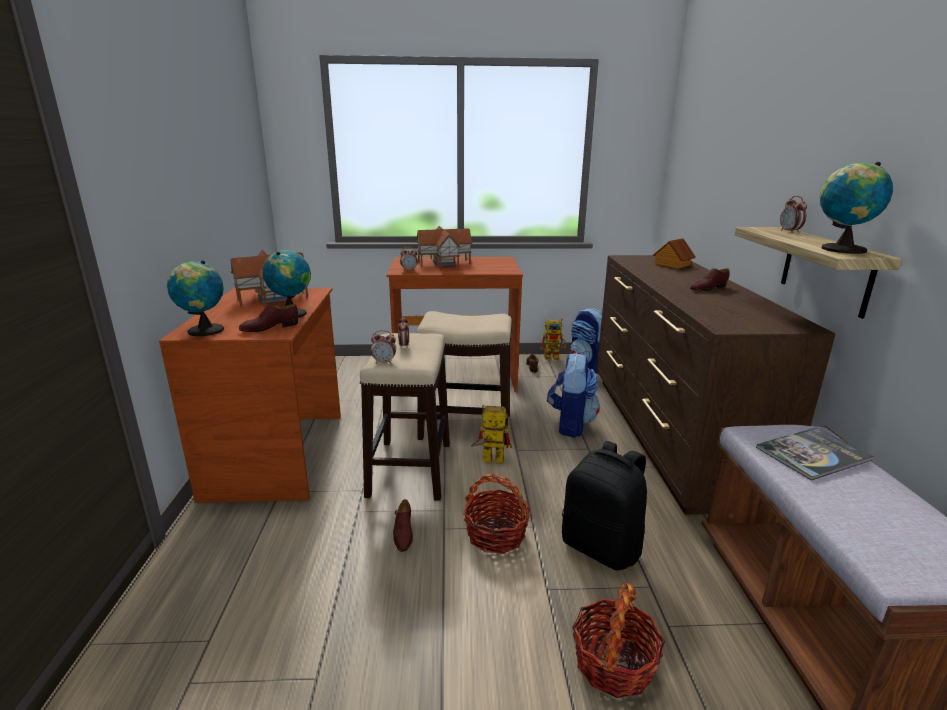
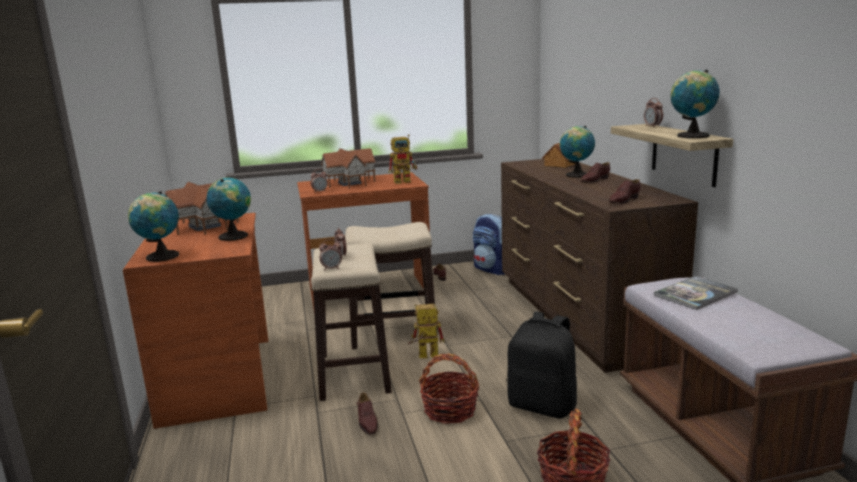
camera: 10 degrees left, 5 degrees down
(269, 328) = (222, 248): brown shoe -> brown shoe (623, 200)
(554, 357) = (458, 265): toy robot -> toy robot (406, 181)
(570, 424) = (489, 319): backpack -> none
(687, 279) = (575, 175): none -> globe

